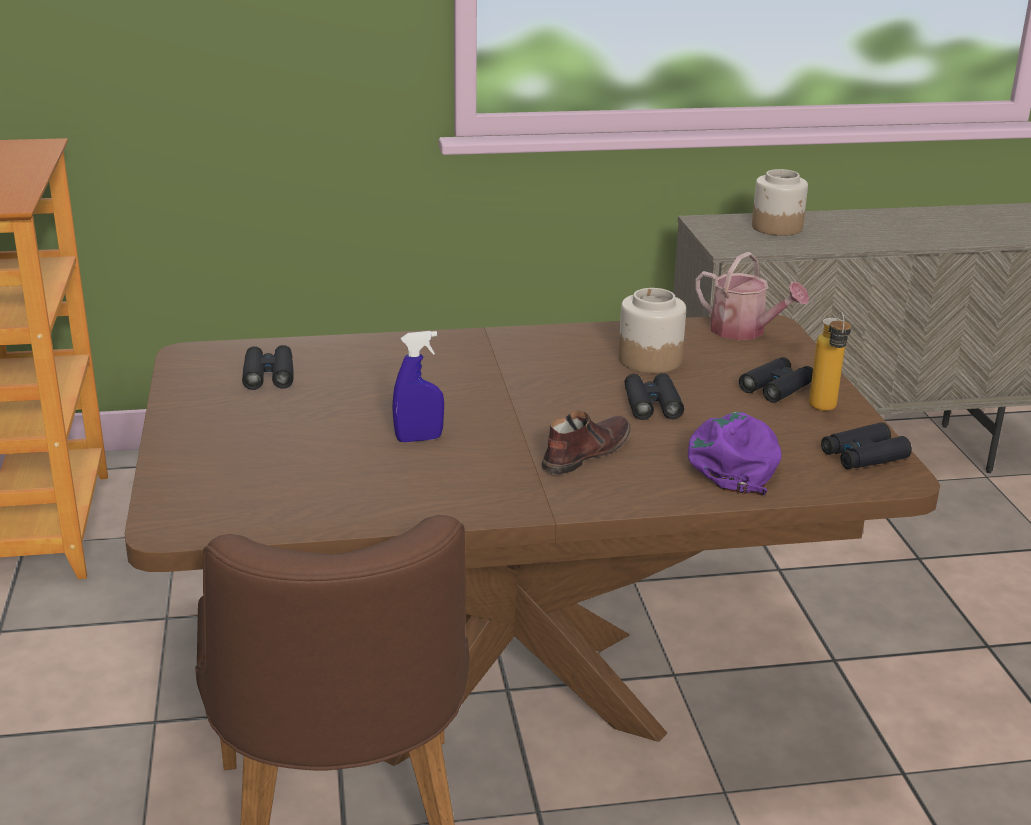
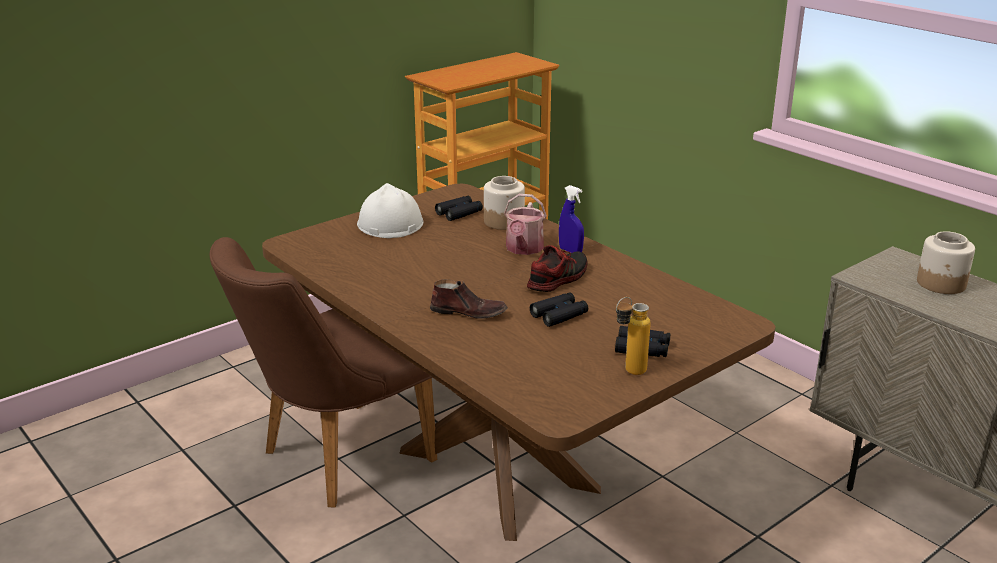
camera: 60 degrees right, 0 degrees up
(228, 429) = (390, 223): none -> white hard hat
(419, 439) = (433, 266): blue spray bottle -> blue spray bottle (570, 251)
(556, 377) = (557, 279): none -> shoe
(649, 359) = (624, 299): jar -> jar (504, 221)
(736, 461) = (514, 358): purple cap -> none
(744, 331) = (720, 318): watering can -> watering can (523, 249)
(863, 456) = (575, 400): black binoculars -> none

